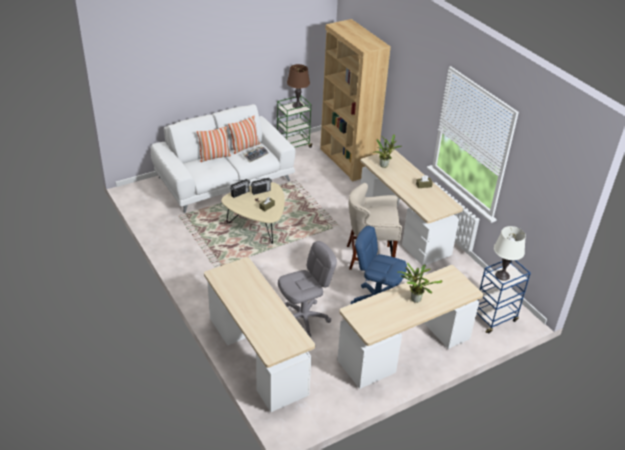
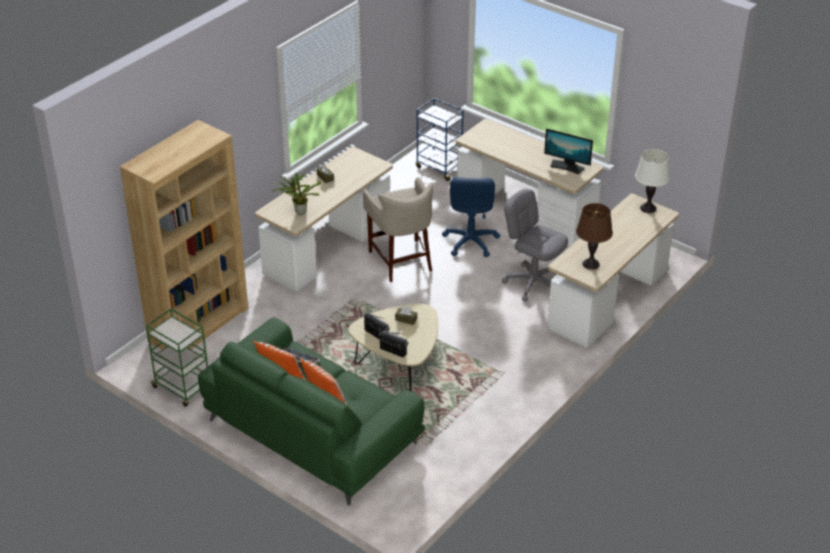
camera: 110 degrees left, 0 degrees up
(225, 179) = (312, 431): white sofa -> green sofa
(297, 105) = (166, 331): brown table lamp -> brown table lamp (591, 264)
(378, 318) = (567, 166): none -> monitor
(414, 298) = (523, 152): potted plant -> none
(502, 275) = (440, 118): white table lamp -> white table lamp (648, 208)

